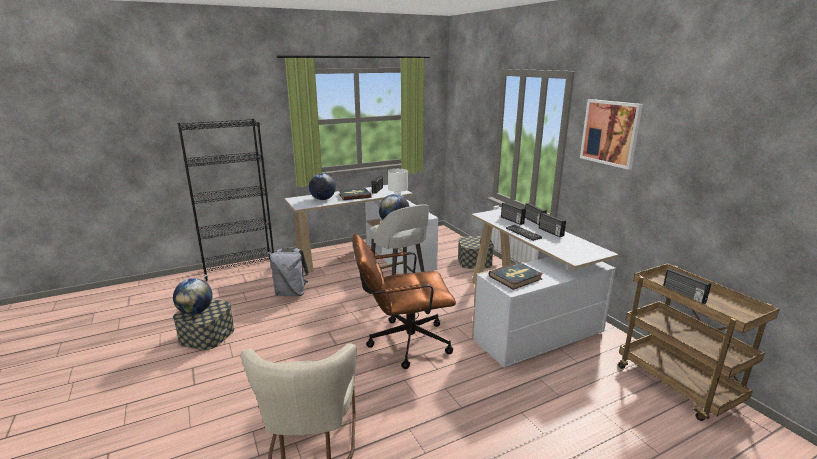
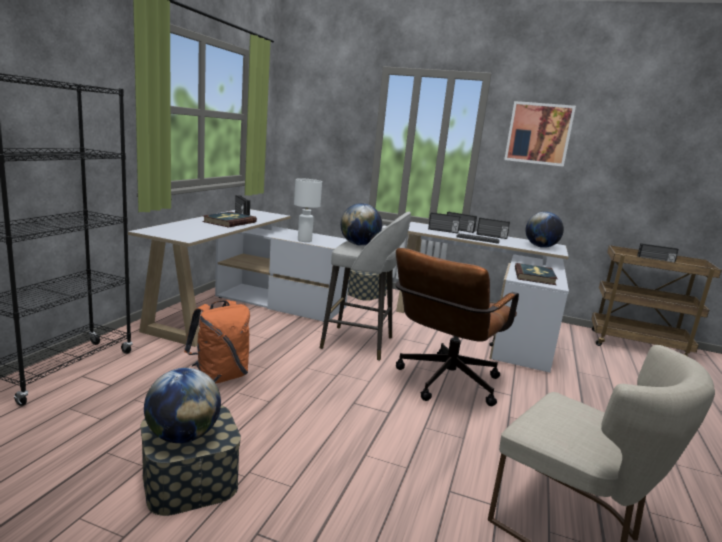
camera: 45 degrees left, 5 degrees down
(291, 293) = (220, 377): grey backpack -> orange backpack
(323, 199) = (196, 228): globe -> globe (540, 247)

